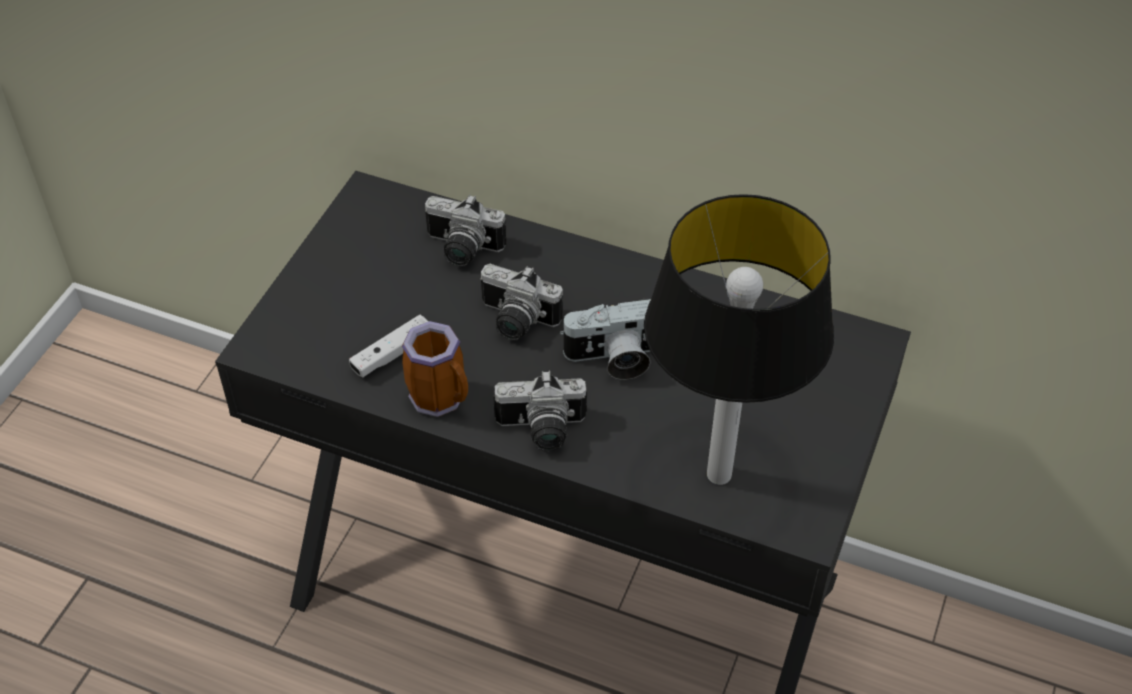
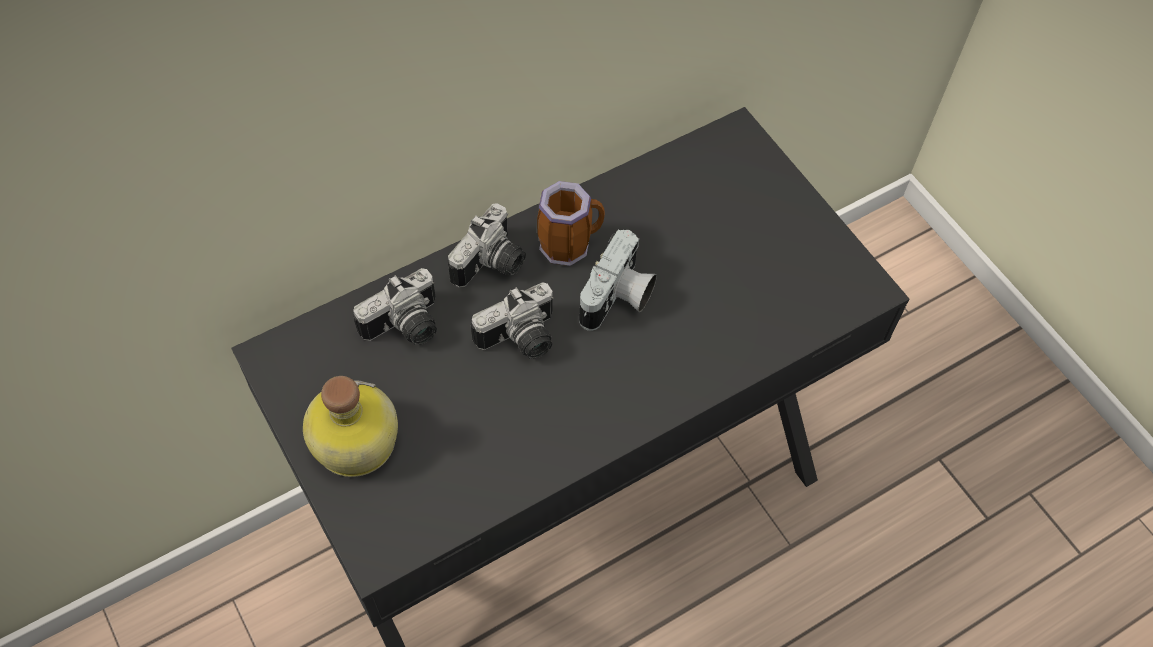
camera: 55 degrees left, 10 degrees up
(336, 280) = (353, 443): none -> bottle
(392, 354) = (478, 451): white game controller -> none
(442, 398) = (558, 443): mug -> mug (569, 244)
(541, 431) = (649, 395): camera -> camera (493, 265)
(720, 473) = (781, 306): table lamp -> none

